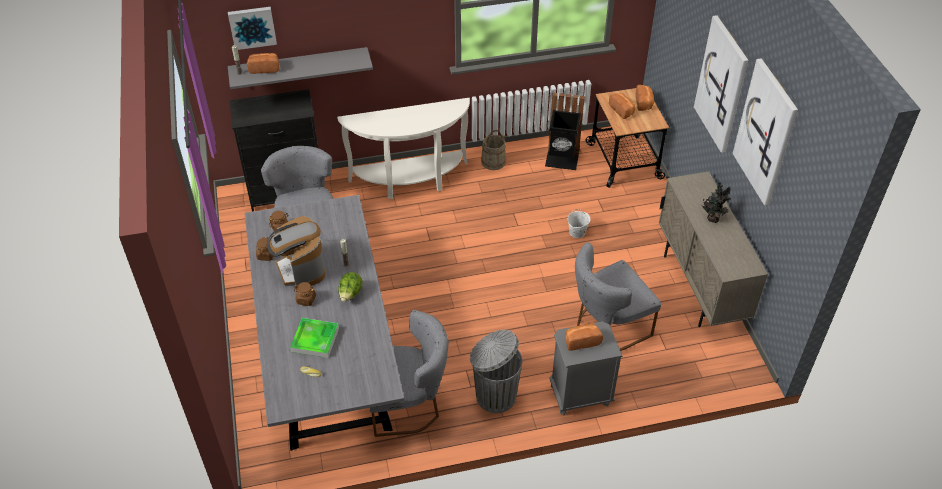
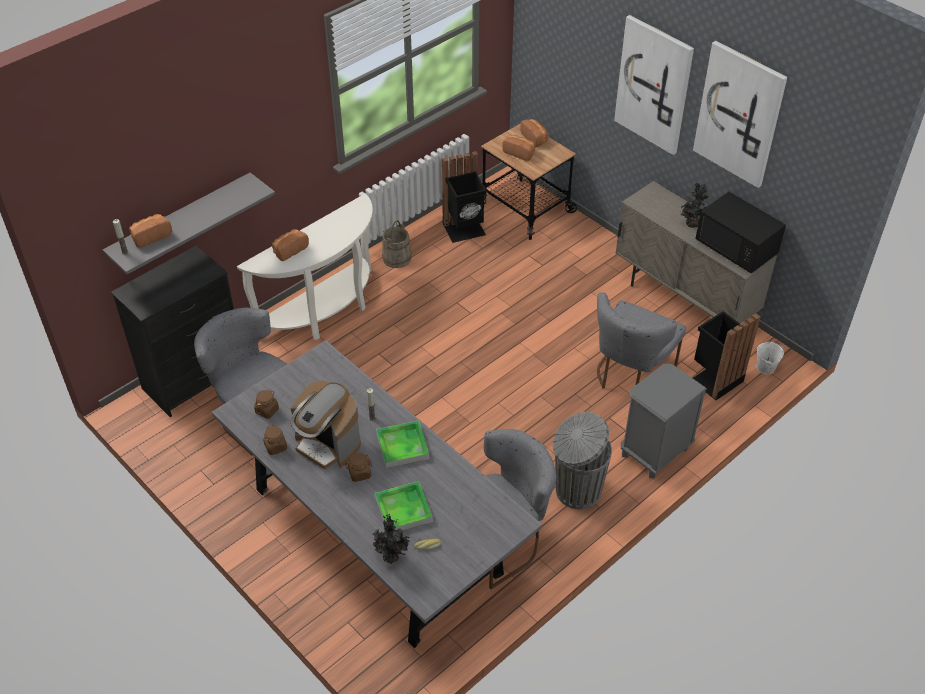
camera: 30 degrees left, 0 degrees up
(252, 27) = (125, 190): picture -> none
(280, 369) = (391, 558): none -> potted plant
(350, 294) = (402, 446): lettuce -> tray
(577, 232) = (533, 296): white bucket -> white bucket (765, 368)
(581, 341) = (660, 390): bread -> bread (289, 250)
(677, 361) = (714, 379): none -> black trash can
(735, 254) = (736, 248): none -> black microwave

